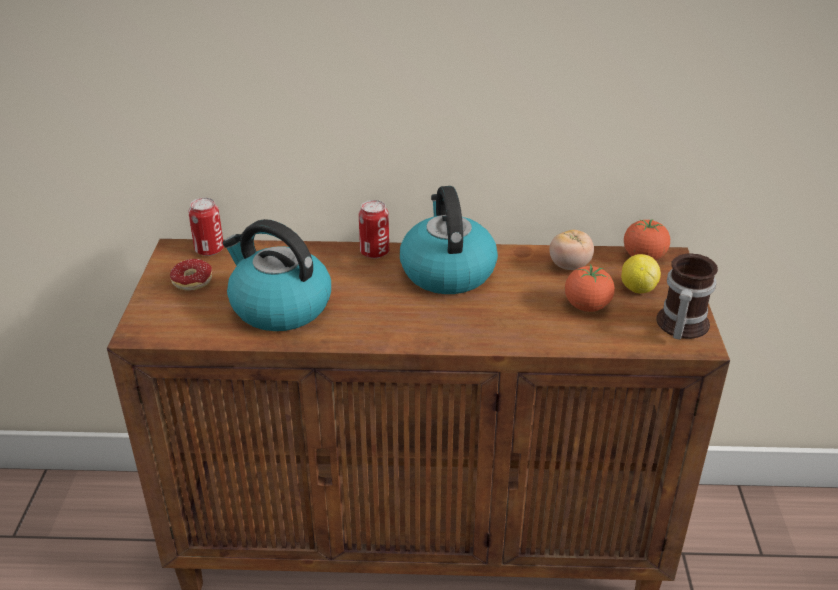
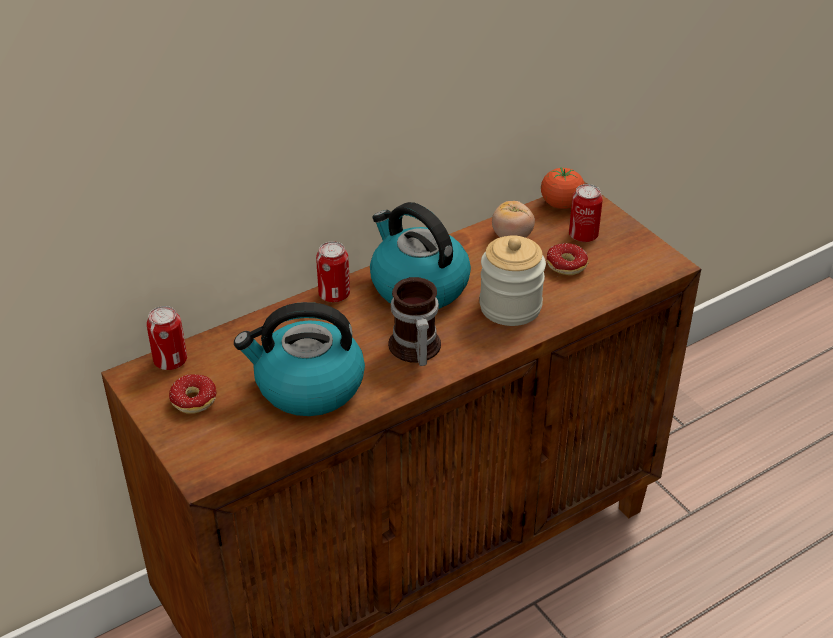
camera: 35 degrees left, 5 degrees up
(506, 317) = (510, 307): none -> jar
(587, 307) = (561, 269): tomato -> donut
(637, 289) = (583, 235): lemon -> can
(679, 325) = (642, 255): mug -> mug (413, 349)

